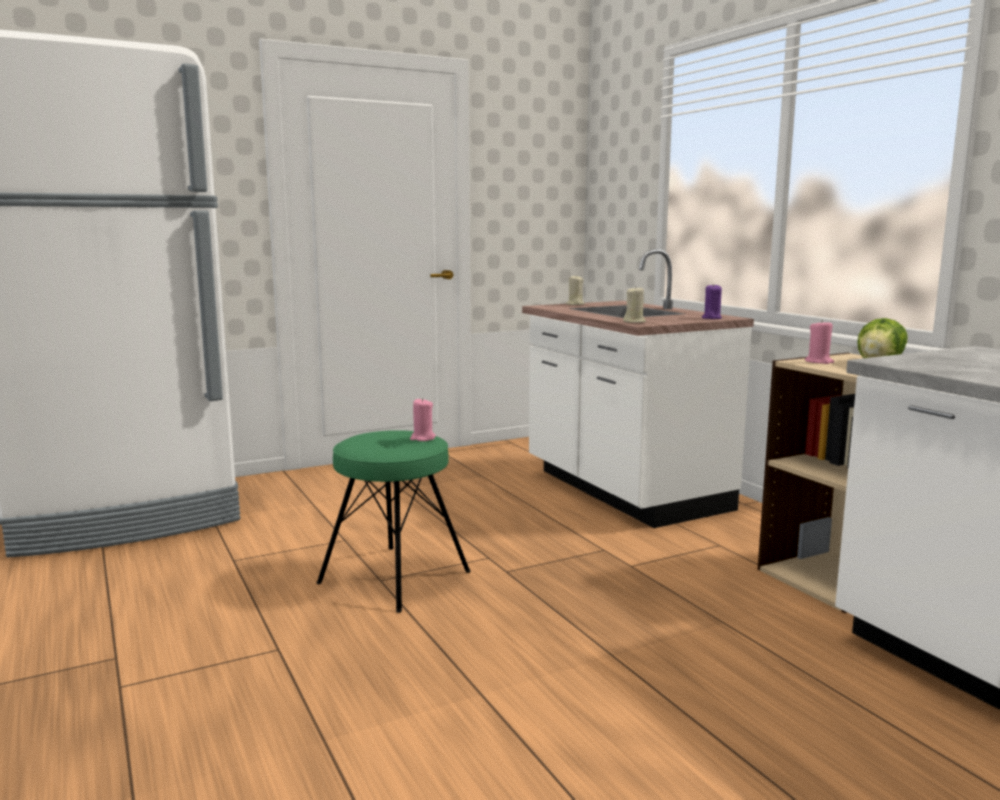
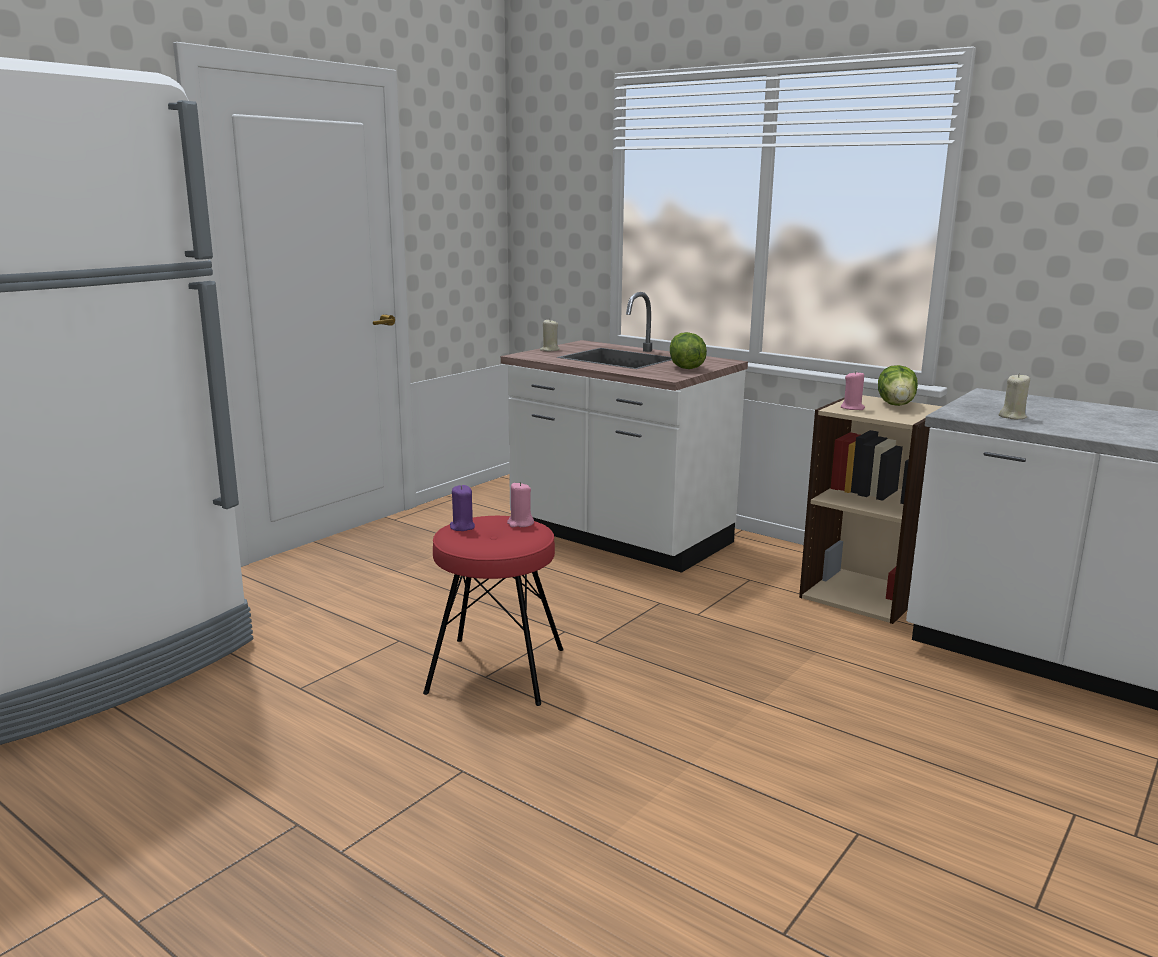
camera: 25 degrees left, 5 degrees up
(394, 577) = (496, 671): green stool -> red stool
(634, 322) = (658, 374): beige candle -> beige candle (1012, 417)
(674, 319) = (685, 367): none -> lettuce
(711, 318) = (713, 363): purple candle -> purple candle (462, 527)

